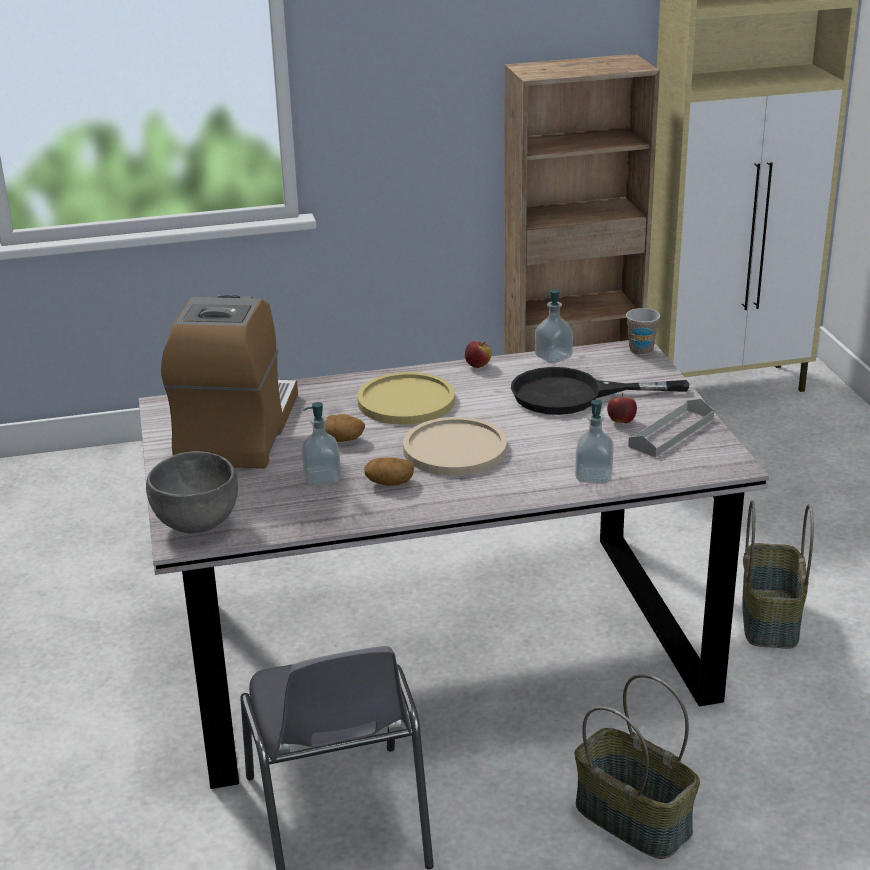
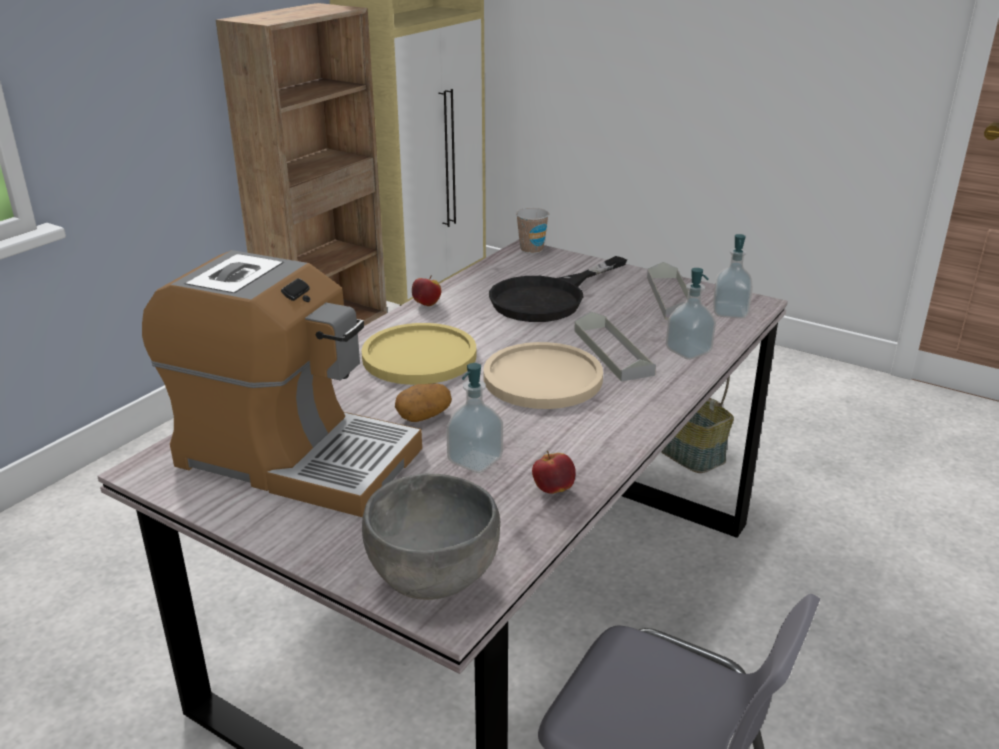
camera: 45 degrees left, 0 degrees up
(237, 431) = (294, 456): coffee machine -> coffee machine turned 150 degrees clockwise
(389, 483) = (545, 434): potato -> none
(537, 453) = (612, 352): none -> grey tray
(553, 357) = (476, 276): soap dispenser -> soap dispenser (730, 312)
(621, 422) = (622, 303): apple -> apple (553, 489)
(635, 818) = (830, 653): basket -> none

